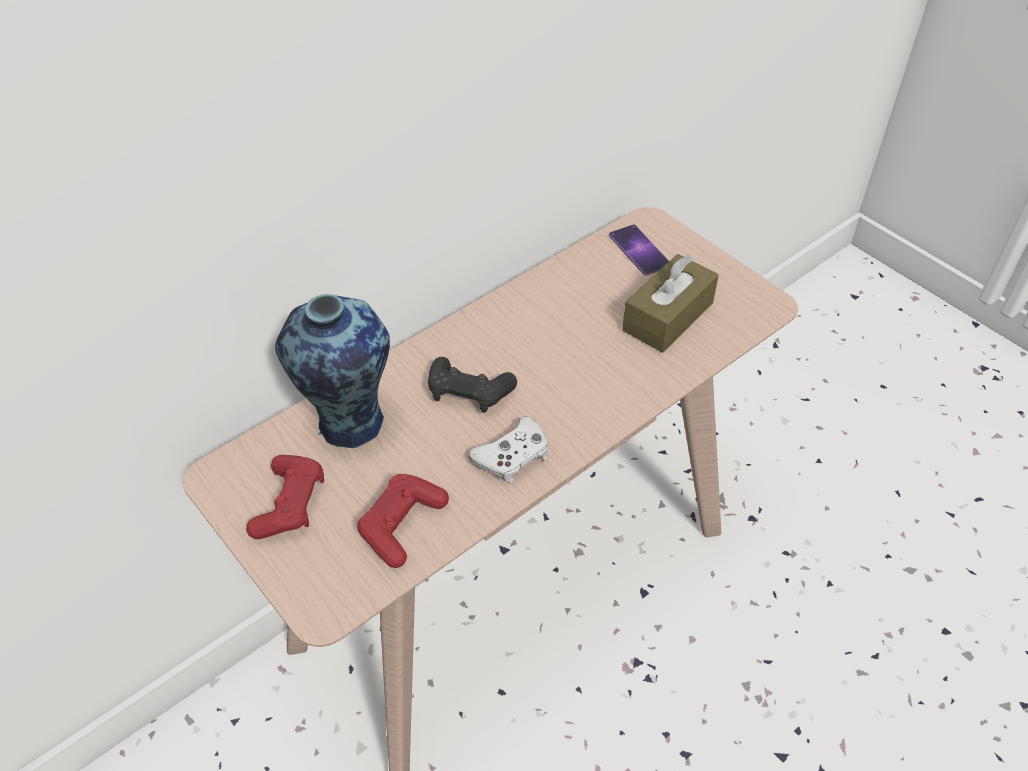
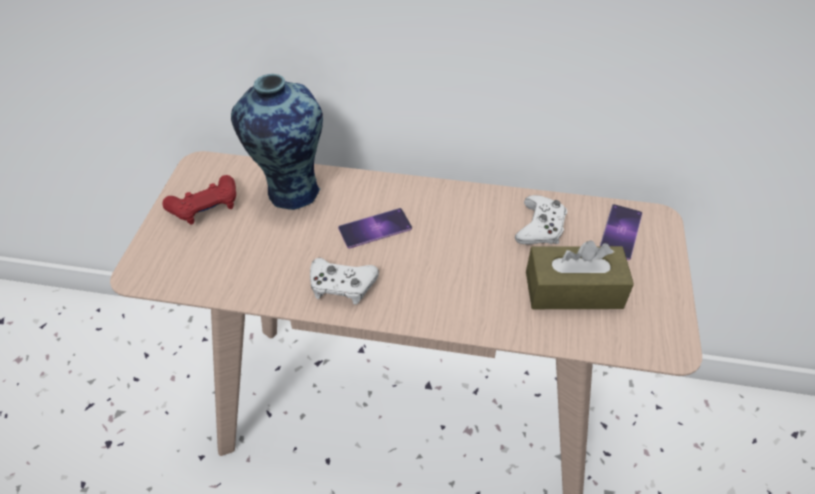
camera: 50 degrees right, 0 degrees up
(402, 525) = (233, 267): red game controller -> none
(469, 392) = (375, 228): black game controller -> phone
(585, 290) = (540, 227): none -> white game controller

